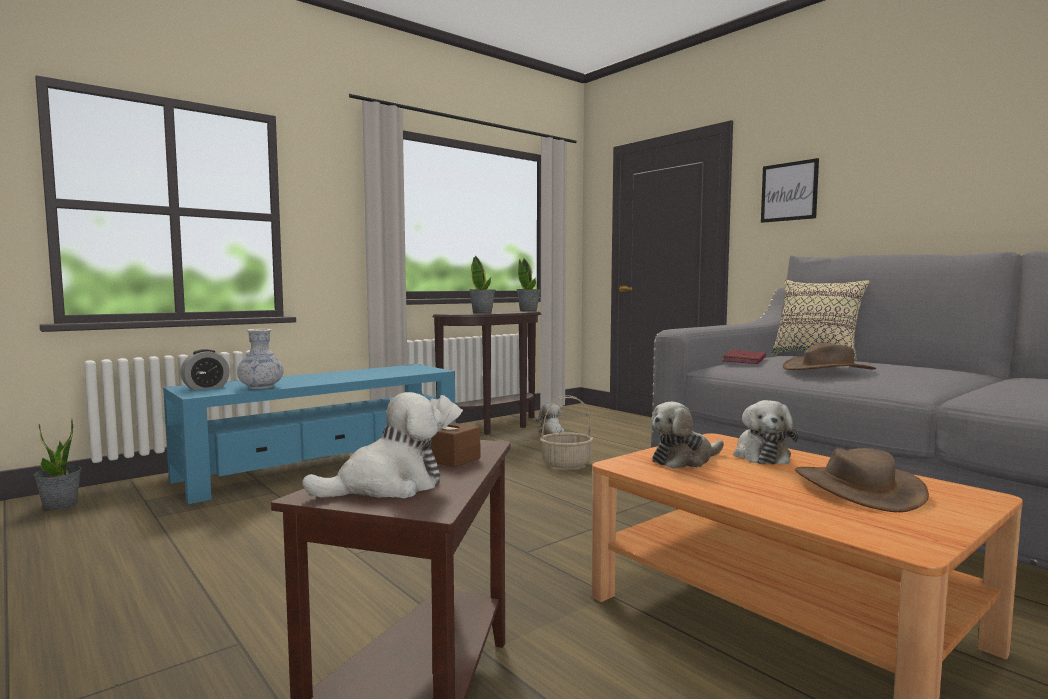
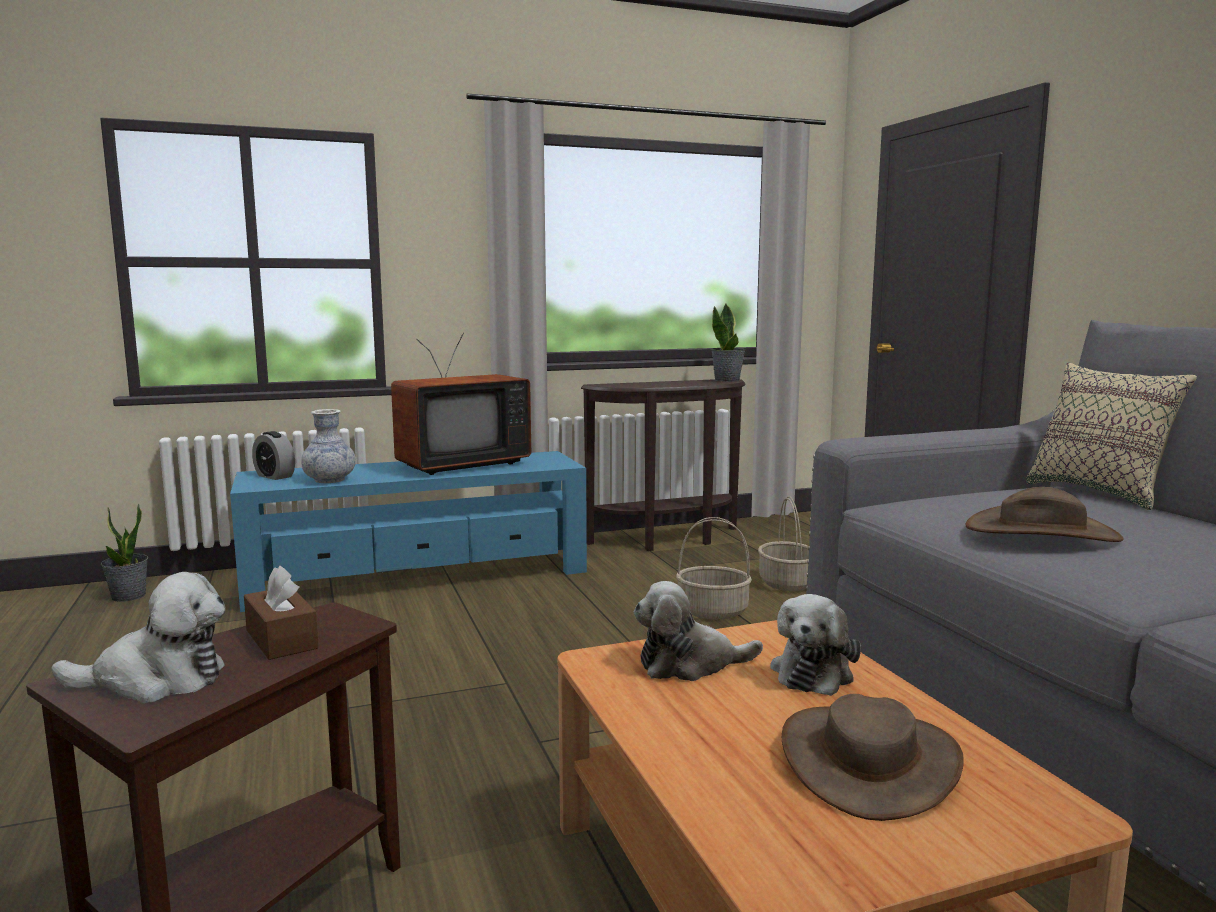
camera: 20 degrees right, 5 degrees up
(206, 387) = (274, 476): alarm clock -> alarm clock turned 60 degrees clockwise
(354, 374) = (458, 464): none -> television
(482, 313) = (648, 385): potted plant -> none
(551, 433) = (736, 557): plush toy -> none
(598, 444) = (787, 583): none -> basket
(744, 360) = (941, 498): red book -> none
(789, 191) = (1125, 204): picture -> none

